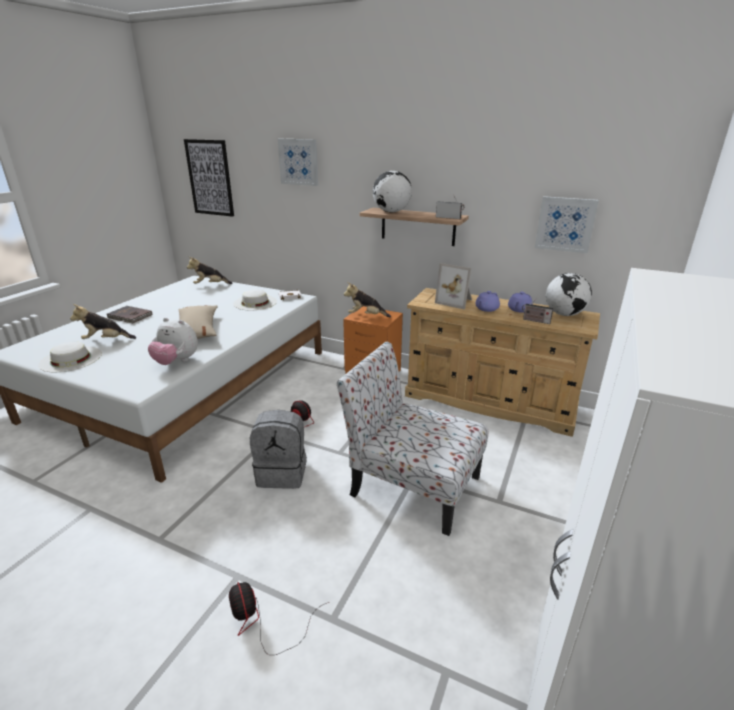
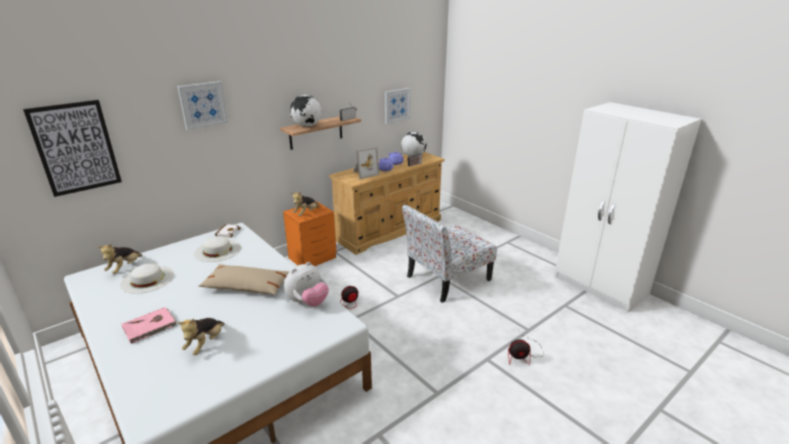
camera: 65 degrees left, 0 degrees up
(70, 359) = (231, 368): white hat -> white hat (147, 279)
(129, 316) = (150, 327): brown book -> pink book
(282, 473) = (402, 324): grey backpack -> none

